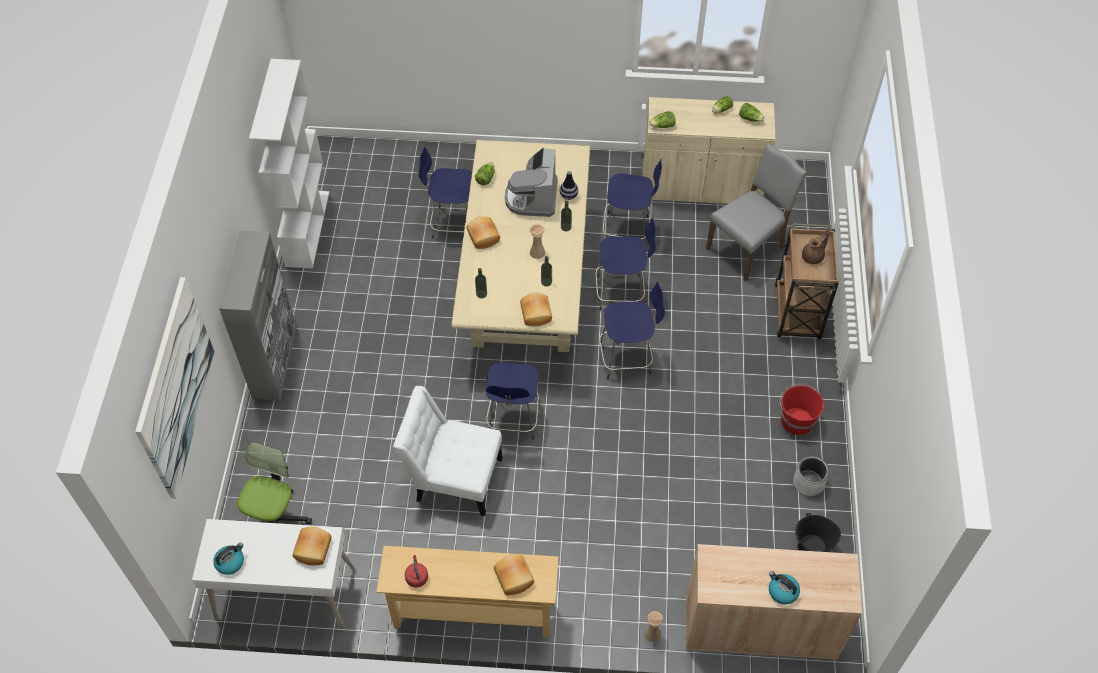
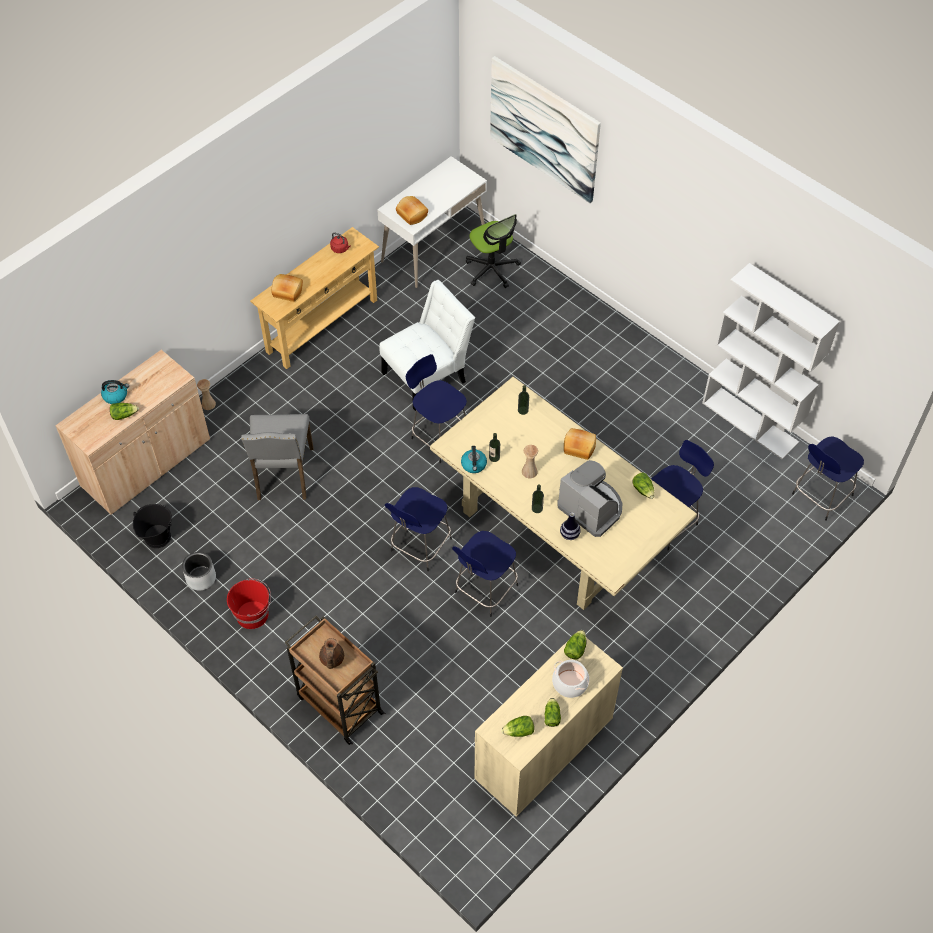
camera: 130 degrees right, 0 degrees up
(230, 562) = (444, 176): kettle -> kettle (474, 465)
(275, 361) = (627, 334): grey cabinet -> none
(537, 314) = (470, 431): bread -> none
(628, 231) = (545, 646): blue stool -> blue stool (820, 496)
(689, 114) = (570, 683): none -> cooking pot
(748, 248) = (439, 726): grey chair -> grey chair (283, 475)
(792, 564) = (124, 415): none -> lettuce

